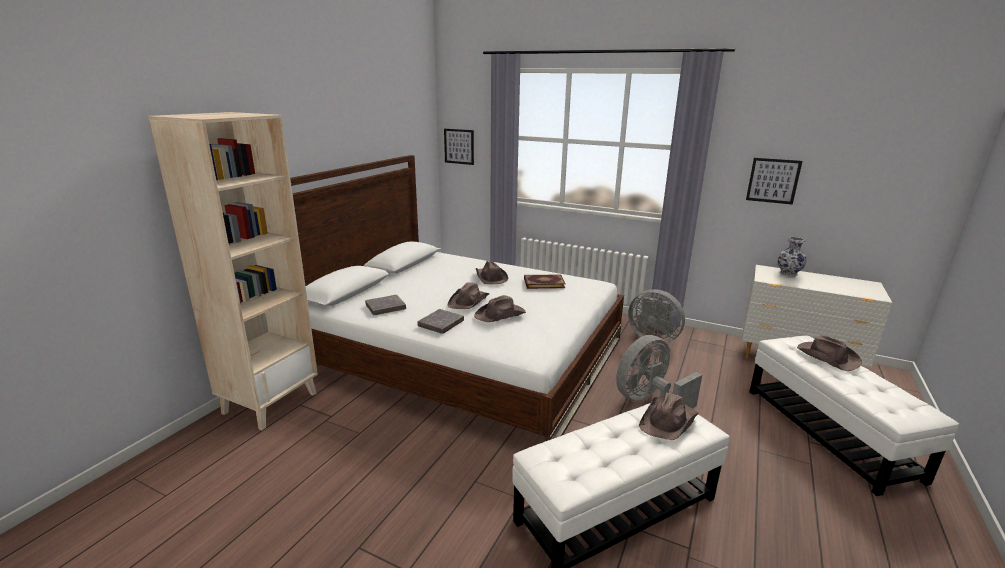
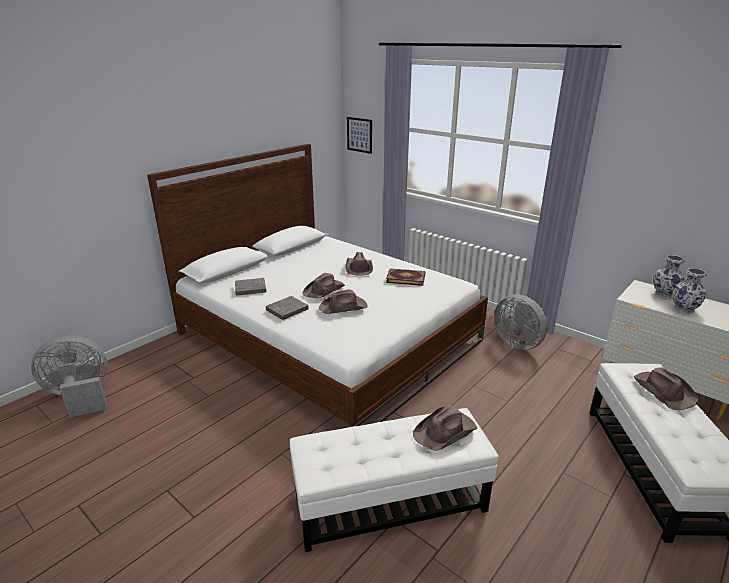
camera: 15 degrees right, 5 degrees up
(270, 402) = (153, 359): beige bookcase -> none
(648, 400) = (478, 406): grey fan -> grey fan (80, 397)
(773, 180) = (659, 191): picture -> none
(812, 283) = (683, 309): none -> vase

